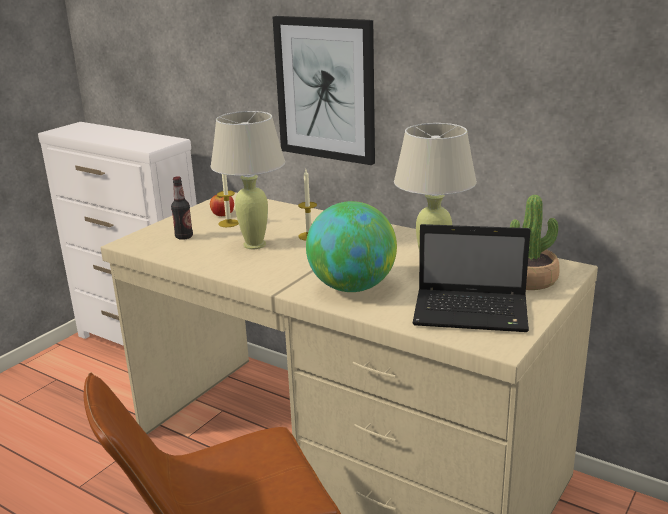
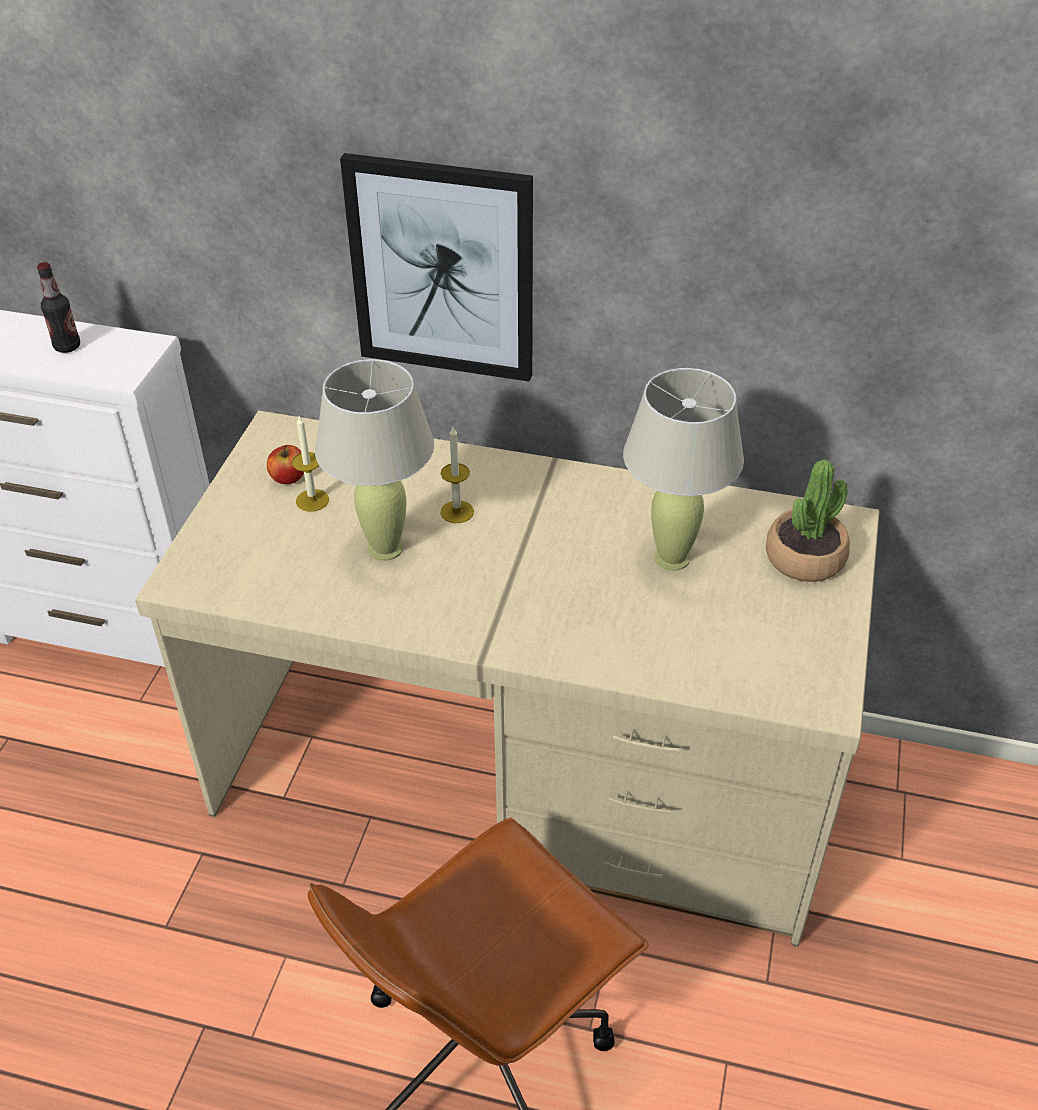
camera: 20 degrees left, 20 degrees up
(184, 237) = (260, 549): bottle -> bottle (67, 346)
(352, 287) = (581, 622): globe -> none
(473, 313) = (766, 644): laptop -> none

